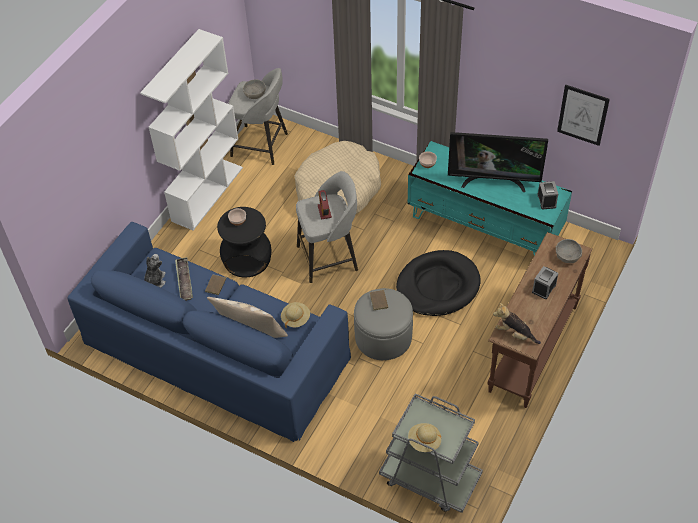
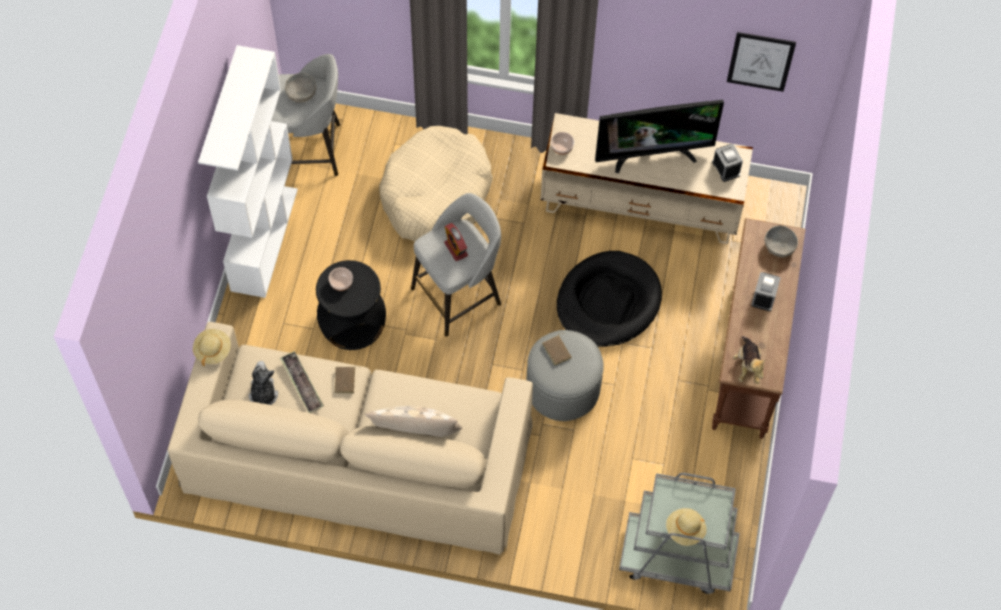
camera: 20 degrees left, 10 degrees up
(215, 349) = (357, 457): blue sofa -> beige sofa
(295, 319) = (463, 402): beige hat -> beige hat (212, 350)
(485, 227) = (641, 205): turquoise tv stand -> beige tv stand
(515, 334) = (747, 366): plush toy -> plush toy turned 105 degrees counterclockwise

